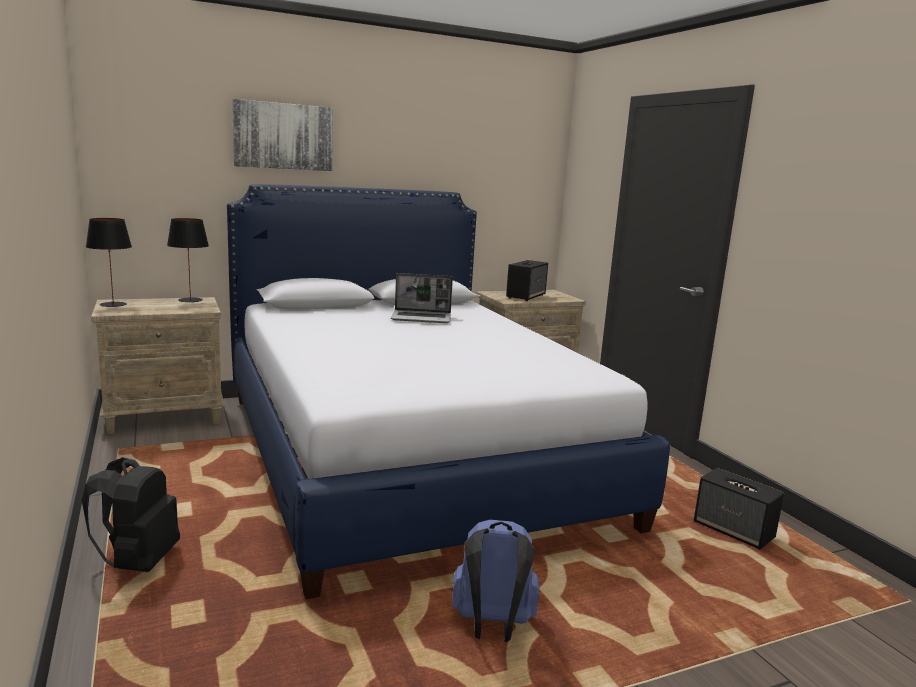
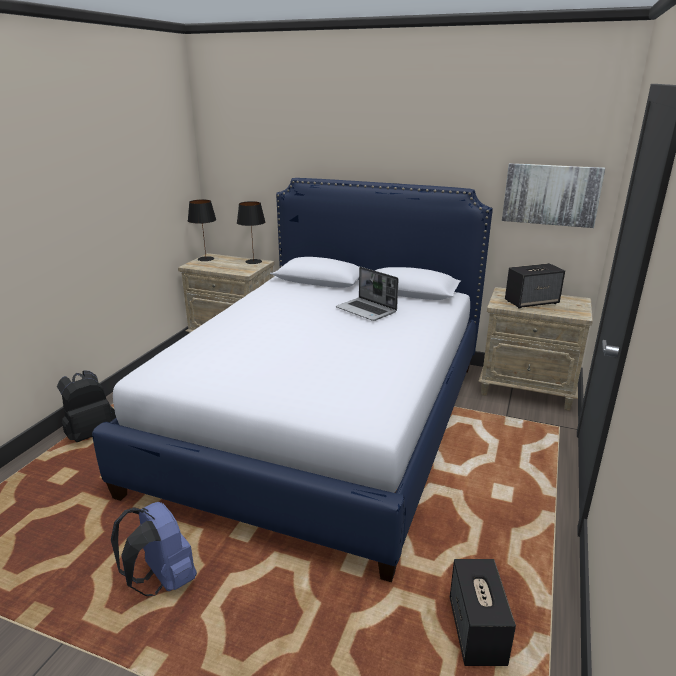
camera: 45 degrees right, 10 degrees up
(283, 136) = (322, 137): picture -> picture (551, 194)

